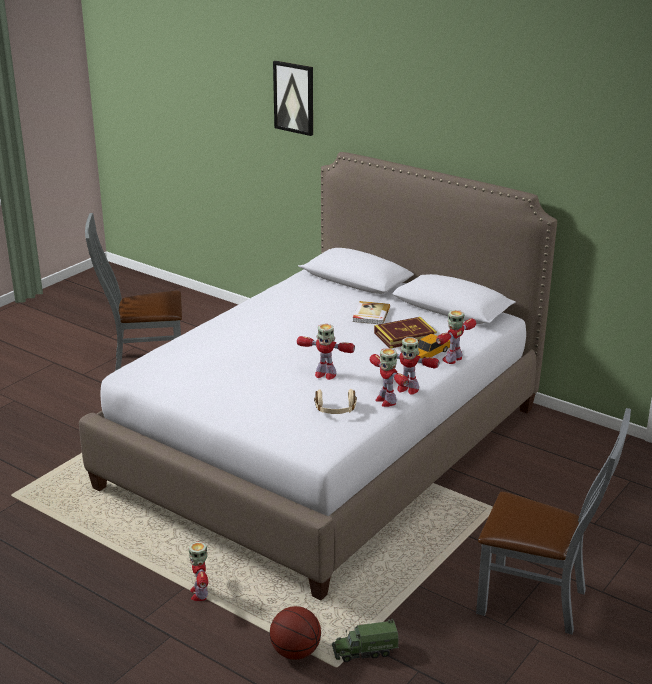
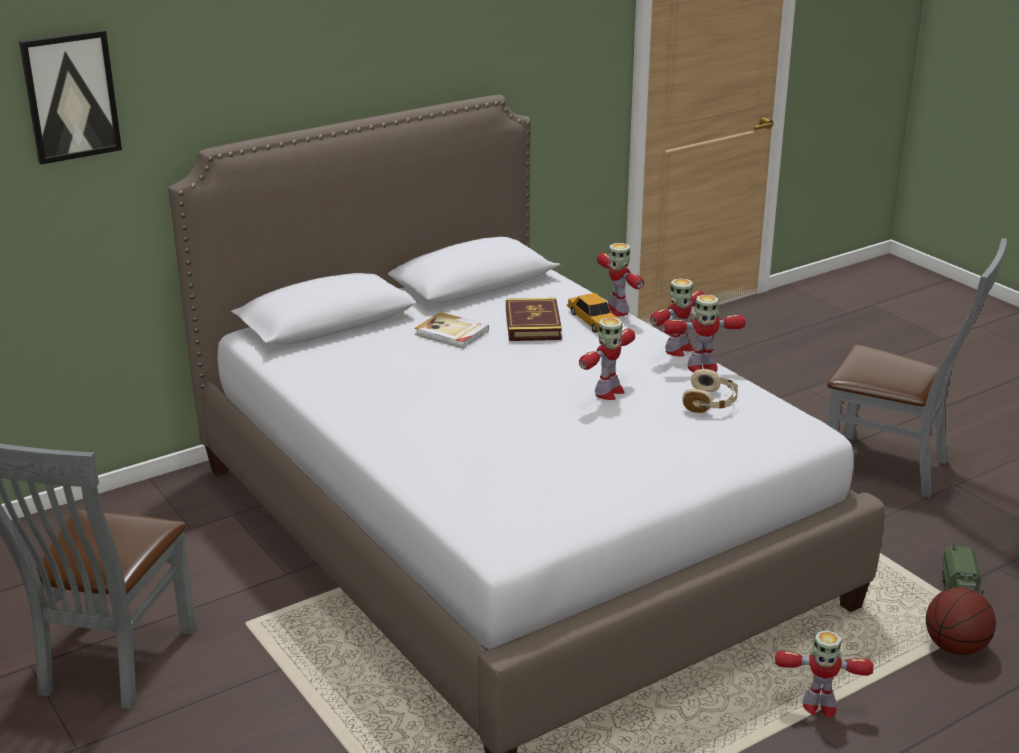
camera: 70 degrees left, 0 degrees up
(539, 601) = (893, 468): grey chair -> grey chair turned 75 degrees clockwise

